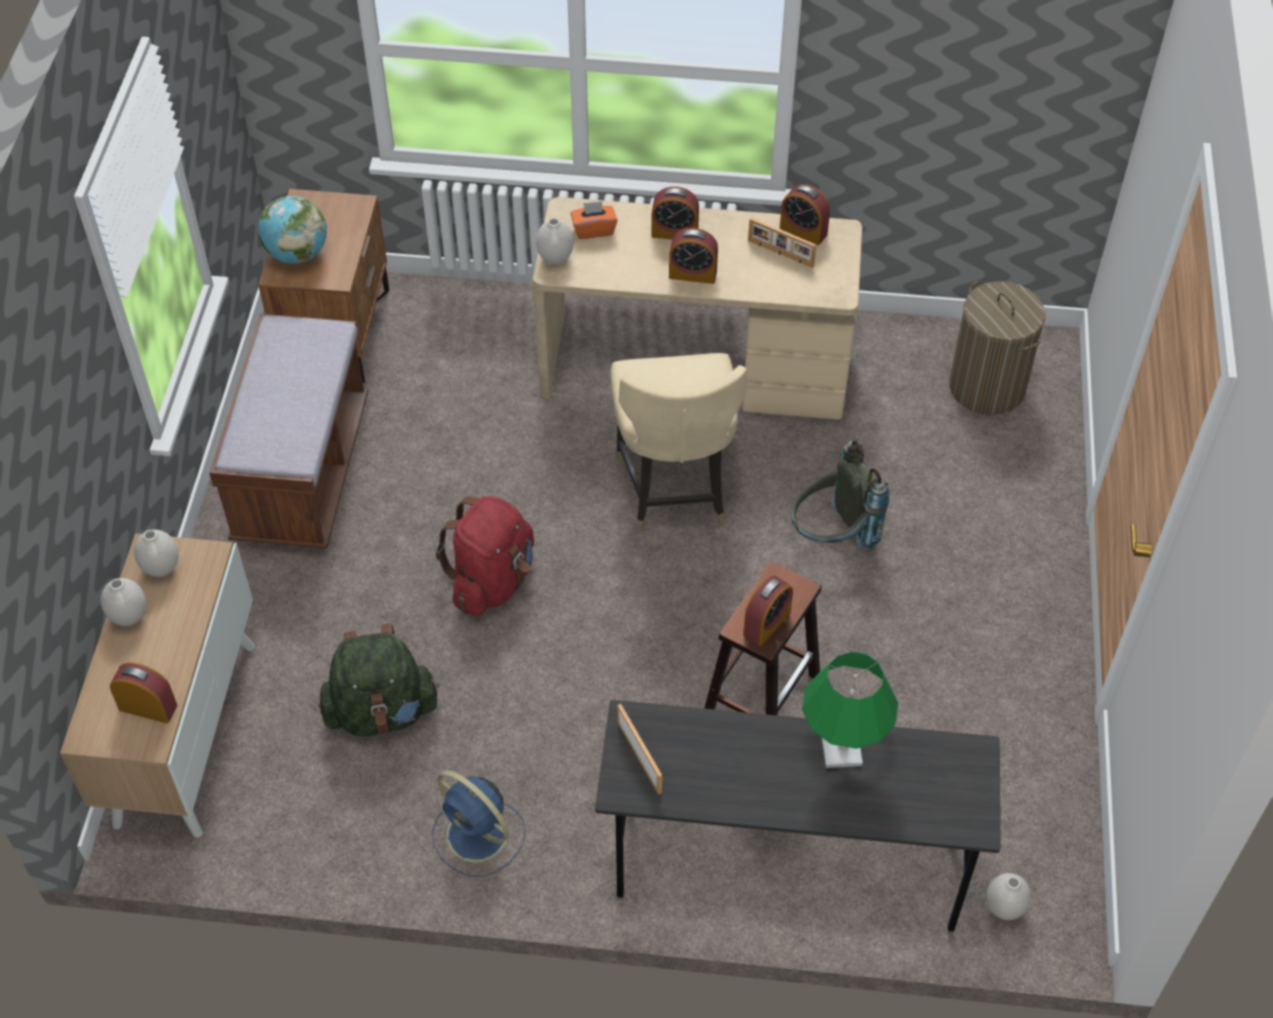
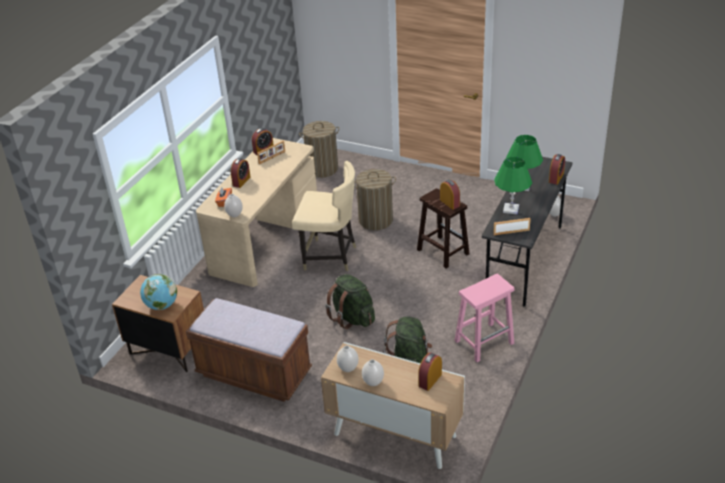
camera: 70 degrees left, 15 degrees down
(479, 836) = (484, 341): blue fan -> pink stool
(492, 580) = (352, 318): red backpack -> green backpack
(692, 274) = (269, 180): alarm clock -> alarm clock (556, 178)
(733, 742) = (511, 209): none -> green table lamp
(832, 537) = (376, 220): grey backpack -> laundry basket

